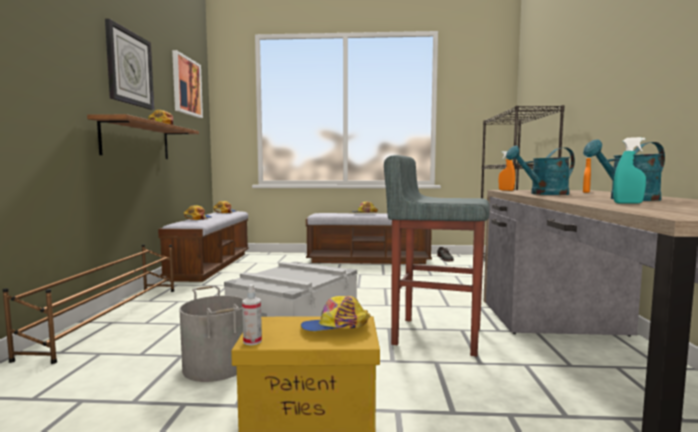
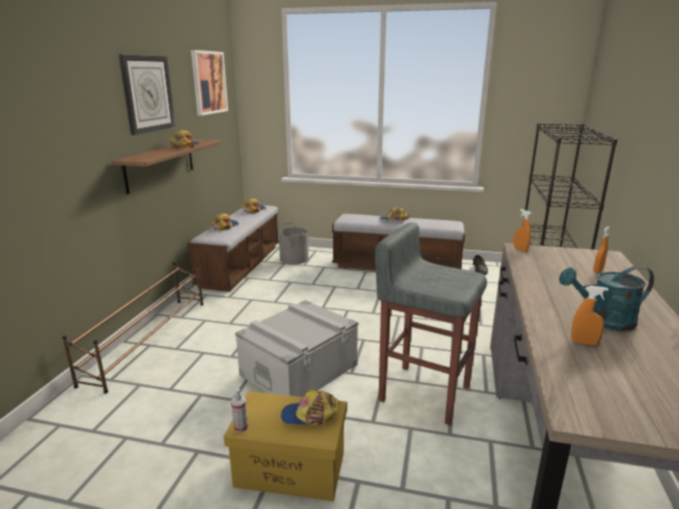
camera: 10 degrees right, 15 degrees up
(215, 366) = (225, 411): grey bucket -> grey bucket (293, 259)
(543, 194) = (541, 279): turquoise watering can -> none
(628, 203) = (584, 343): turquoise spray bottle -> orange spray bottle

